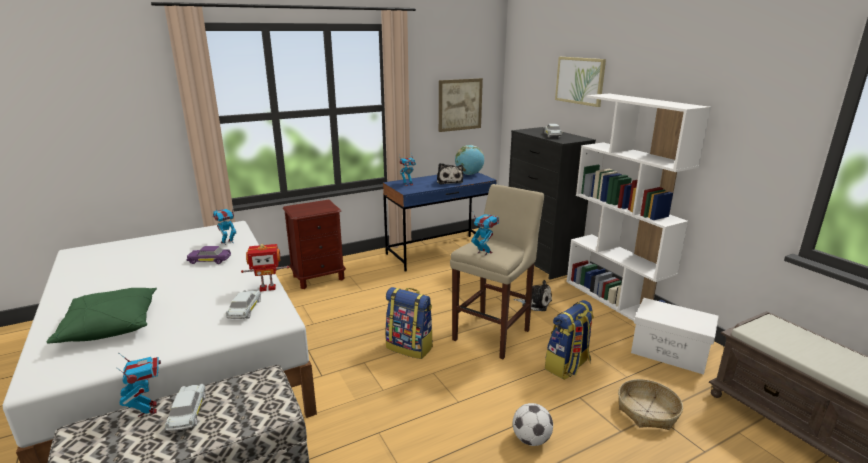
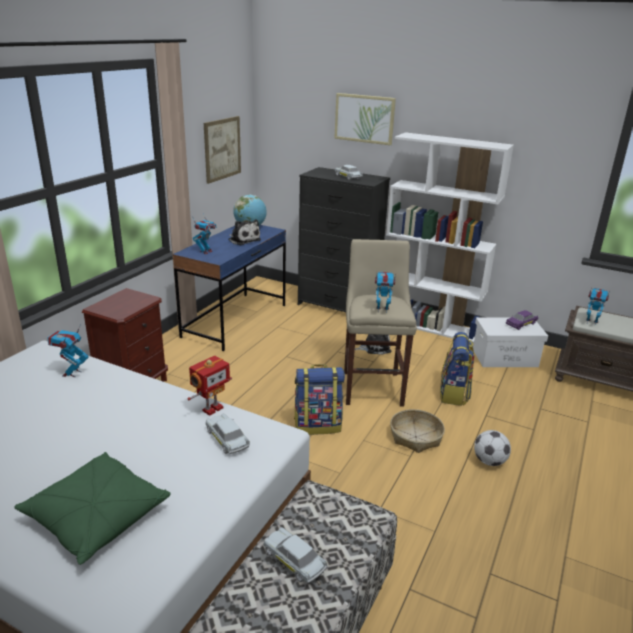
camera: 35 degrees left, 5 degrees up
(148, 409) = (249, 578): toy robot -> toy robot (591, 322)
(209, 260) = (87, 401): purple toy car -> purple toy car (521, 324)
(647, 411) = (534, 408): basket -> basket (415, 437)

